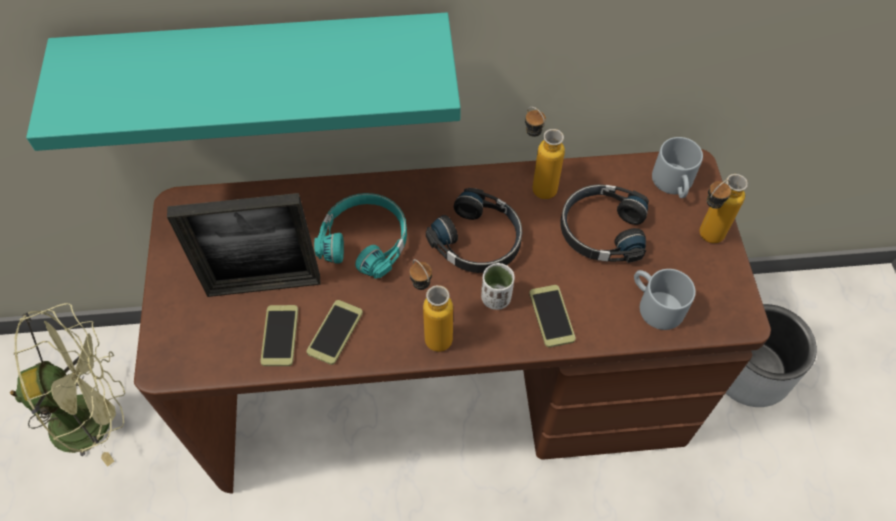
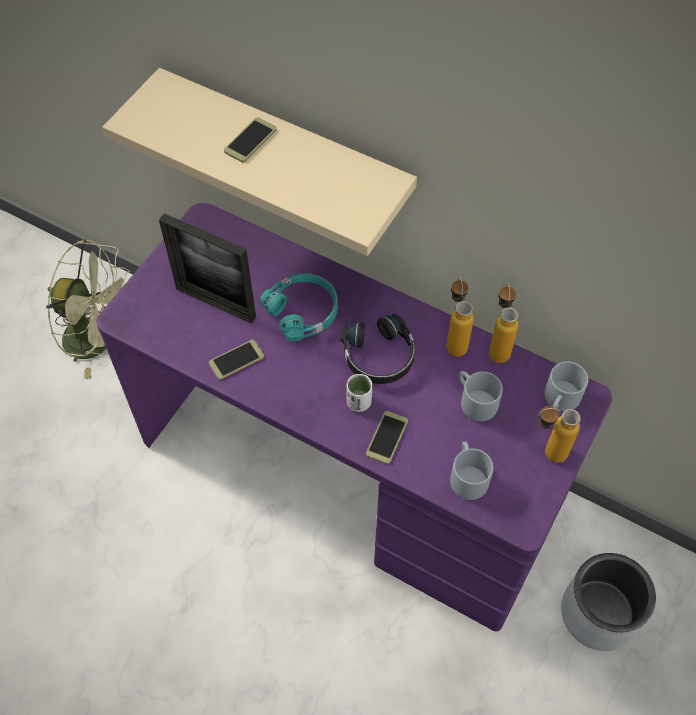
camera: 35 degrees right, 0 degrees up
(261, 67) = (285, 151): turquoise shelf -> beige shelf
(280, 336) = (201, 341): phone -> phone (250, 140)
(431, 331) = (298, 397): bottle -> bottle (498, 347)
(448, 385) = (348, 469): brown desk -> purple desk
(601, 230) = (474, 401): black headphones -> grey mug

